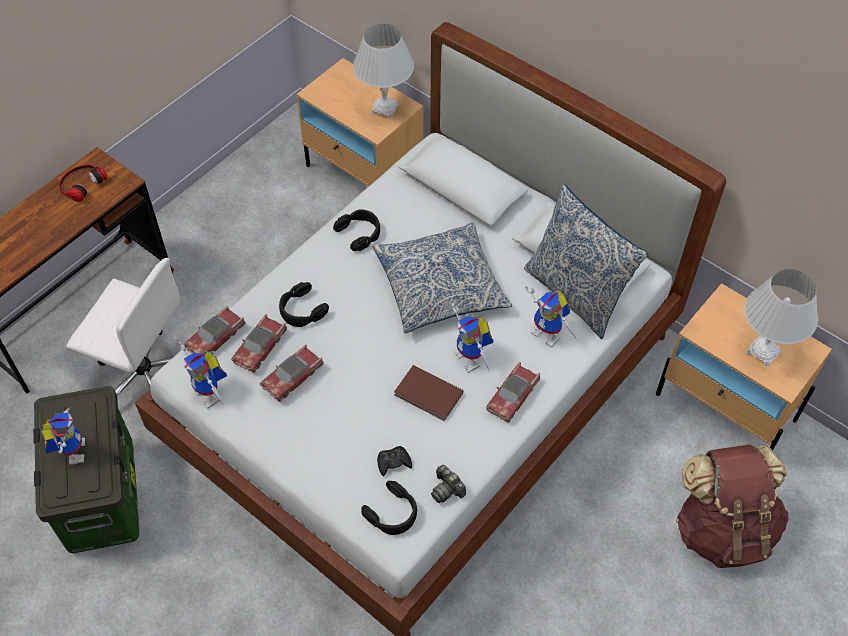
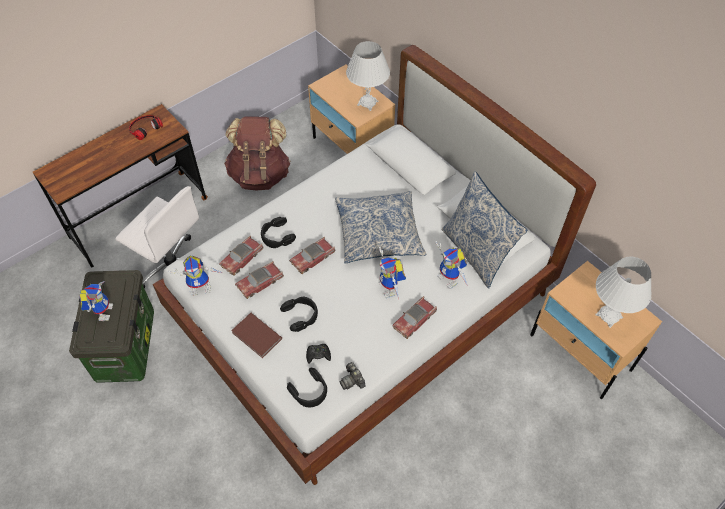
camera: 10 degrees right, 0 degrees up
(212, 394) = (202, 286): toy robot -> toy robot turned 75 degrees counterclockwise
(215, 338) = (213, 247): toy car -> toy car (312, 258)
(359, 233) = (329, 188): black headphones -> black headphones (301, 315)
(428, 395) = (353, 310): brown book -> brown book (256, 337)
(723, 529) = (561, 441): brown backpack -> brown backpack (260, 174)

